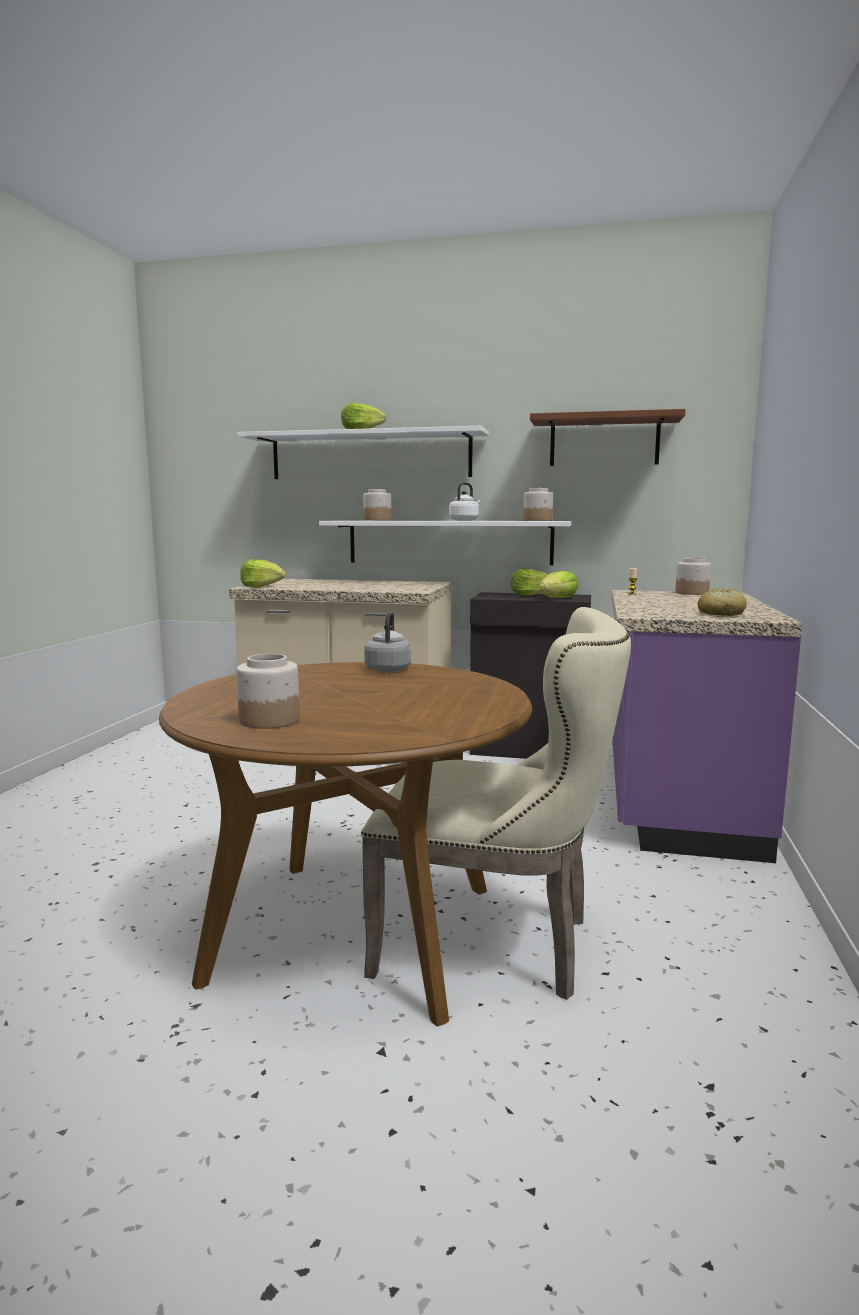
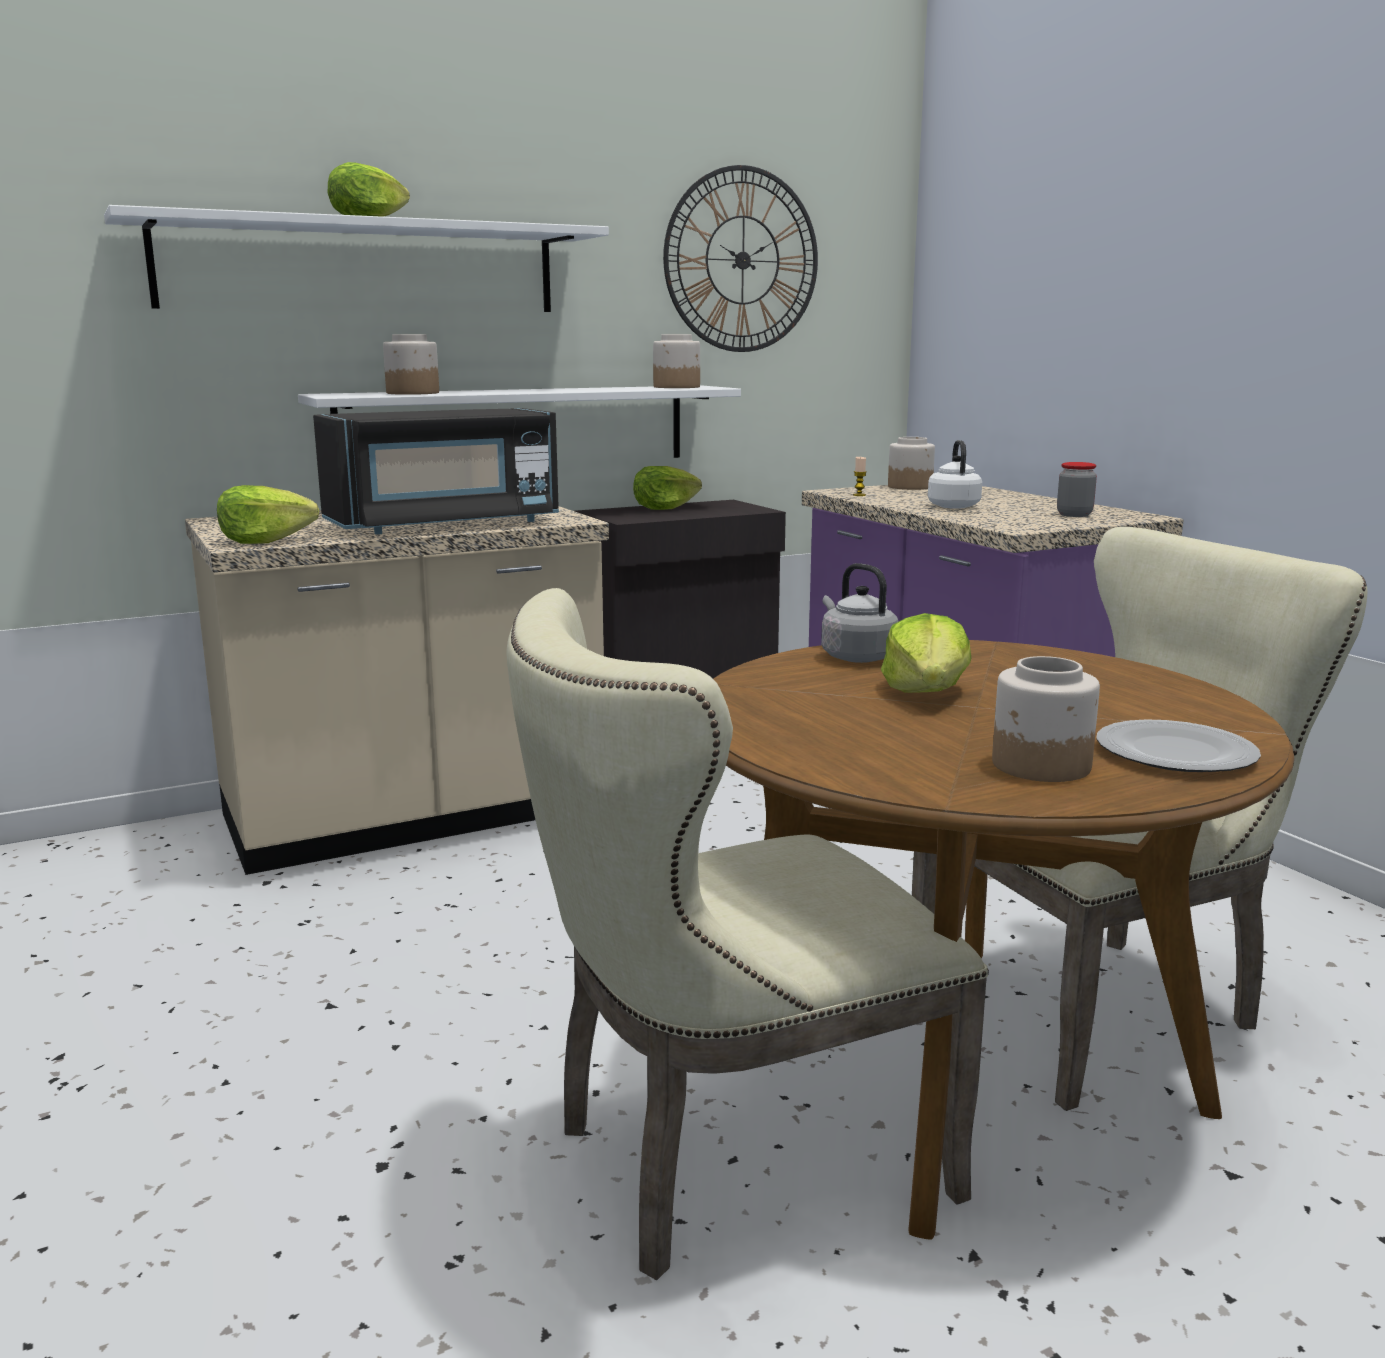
camera: 40 degrees left, 5 degrees up
(191, 918) = (726, 1160): none -> beige chair
(348, 733) = (1175, 754): none -> plate
(354, 587) = (444, 524): none -> black microwave
(465, 520) = (565, 389): white kettle -> white kettle (953, 506)
(558, 598) = (727, 510): lettuce -> lettuce (926, 693)
(604, 441) = (742, 260): brown shelf -> wall clock
(721, 613) = (1074, 515): bread -> jar

